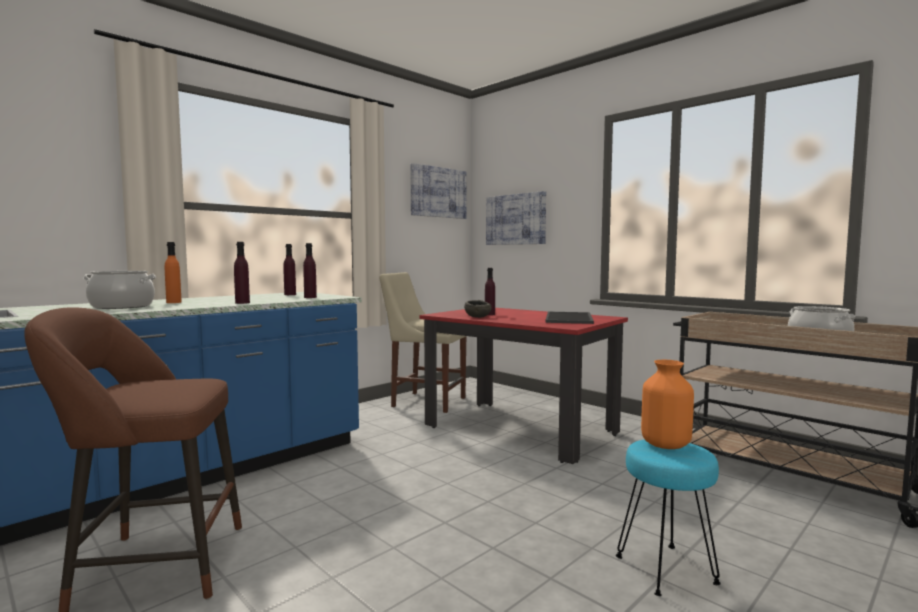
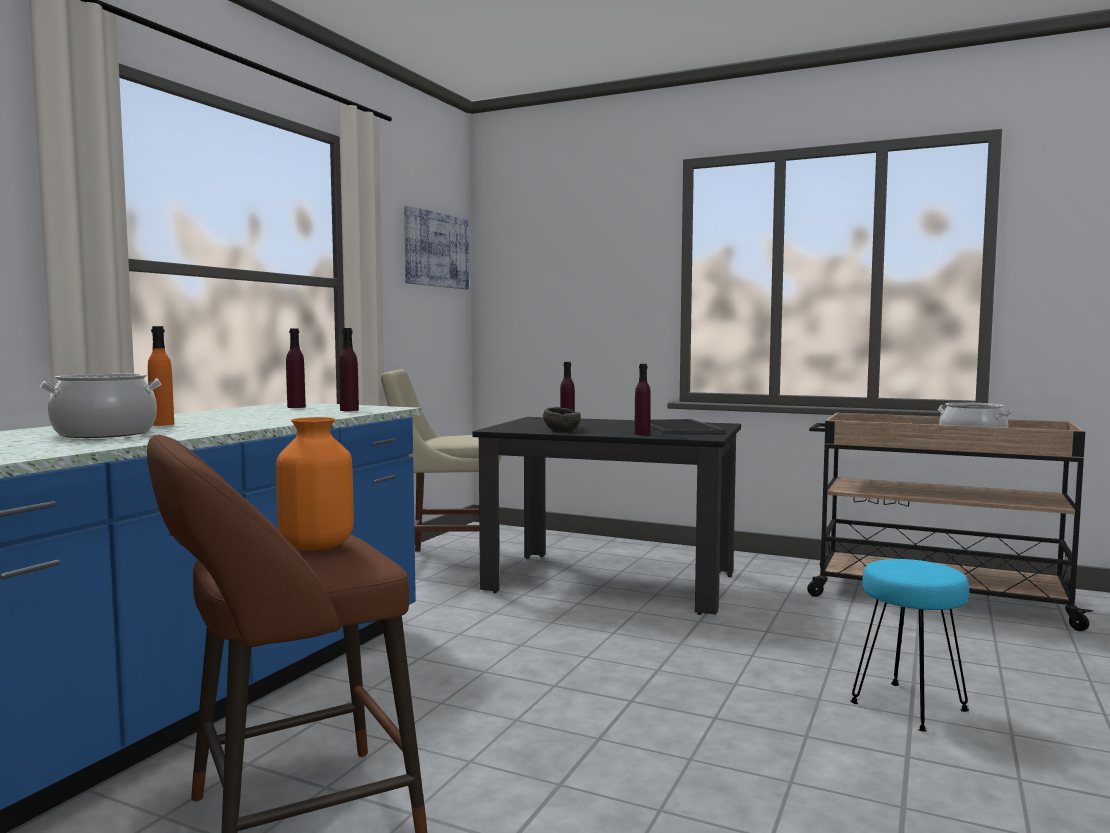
camera: 20 degrees left, 0 degrees up
(242, 303) = (282, 421): purple bottle -> purple bottle (642, 434)
(515, 219) = (548, 292): picture -> none
(520, 429) = (611, 582): red dining table -> black dining table
(665, 444) = (903, 564): orange vase -> orange vase (317, 545)

